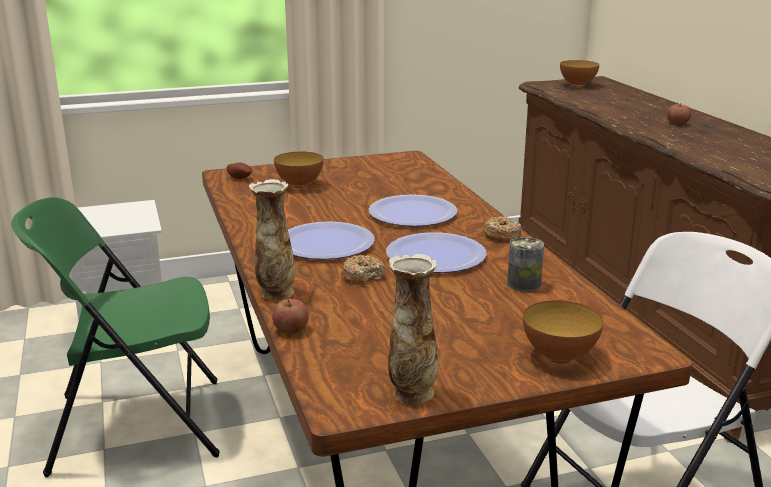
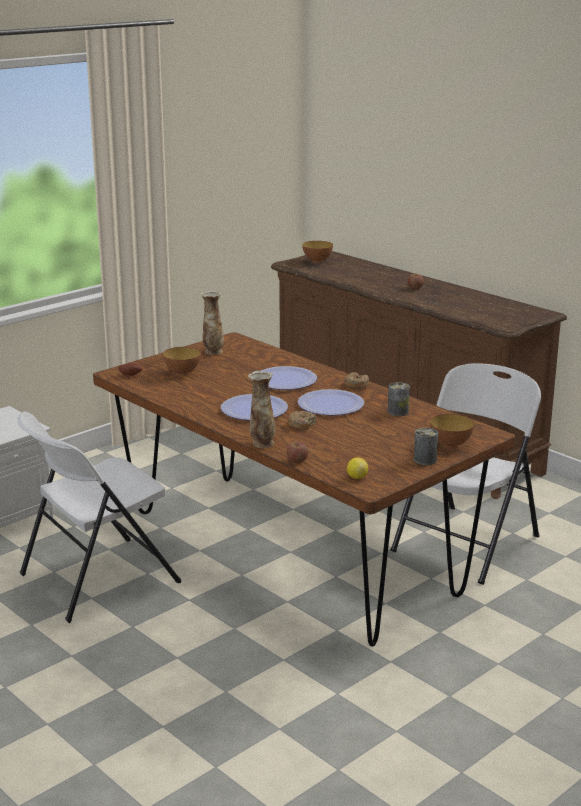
camera: 25 degrees left, 0 degrees up
(138, 424) = (99, 578): green chair -> white chair
(345, 380) = (357, 477): none -> lemon
(412, 392) = (395, 475): vase -> vase (213, 351)
(489, 375) = (425, 460): none -> can

